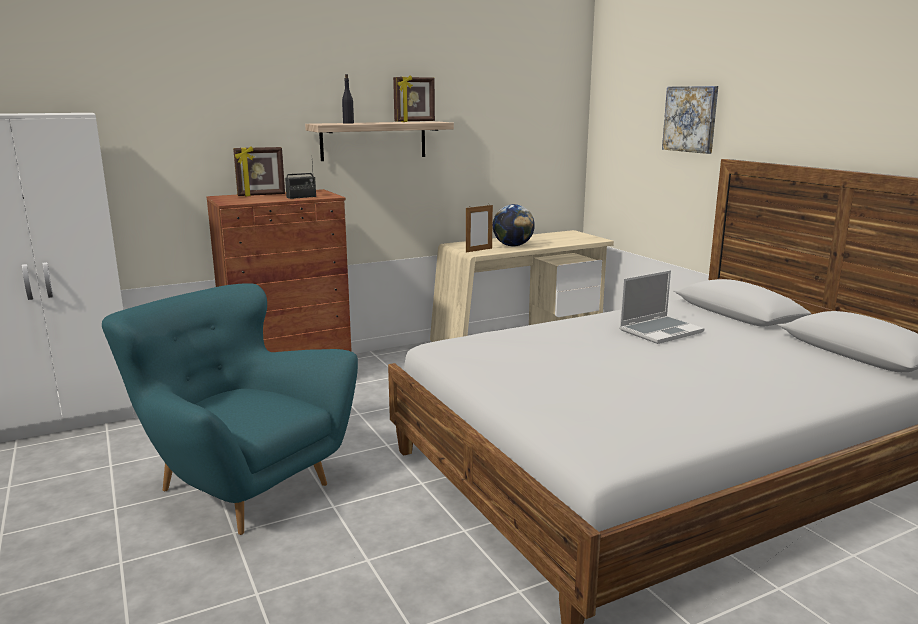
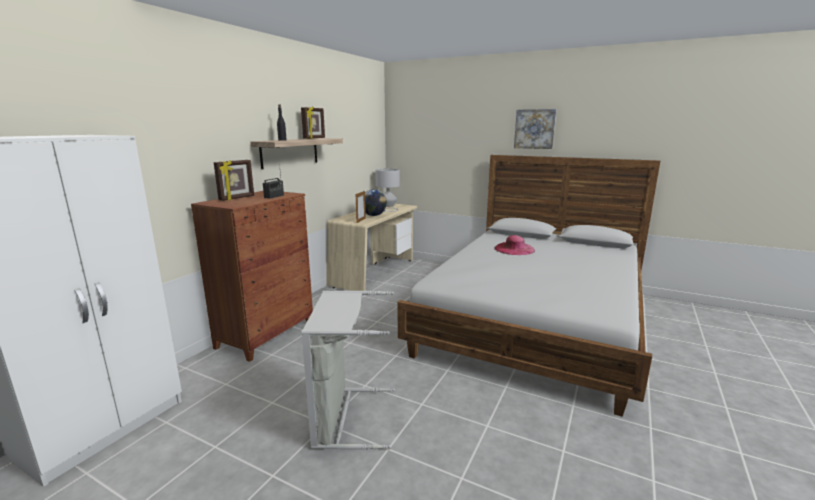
camera: 35 degrees left, 0 degrees up
(241, 486) = (345, 417): turquoise armchair -> grey laundry basket
(562, 237) = (388, 207): none -> grey table lamp
(660, 331) = (514, 249): laptop -> pink hat
(690, 119) = (464, 134): picture -> picture (534, 129)

